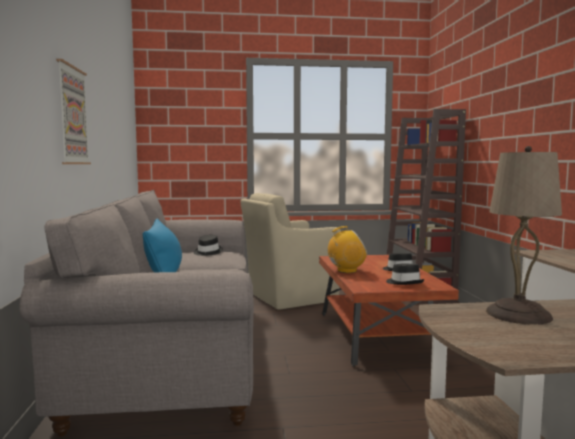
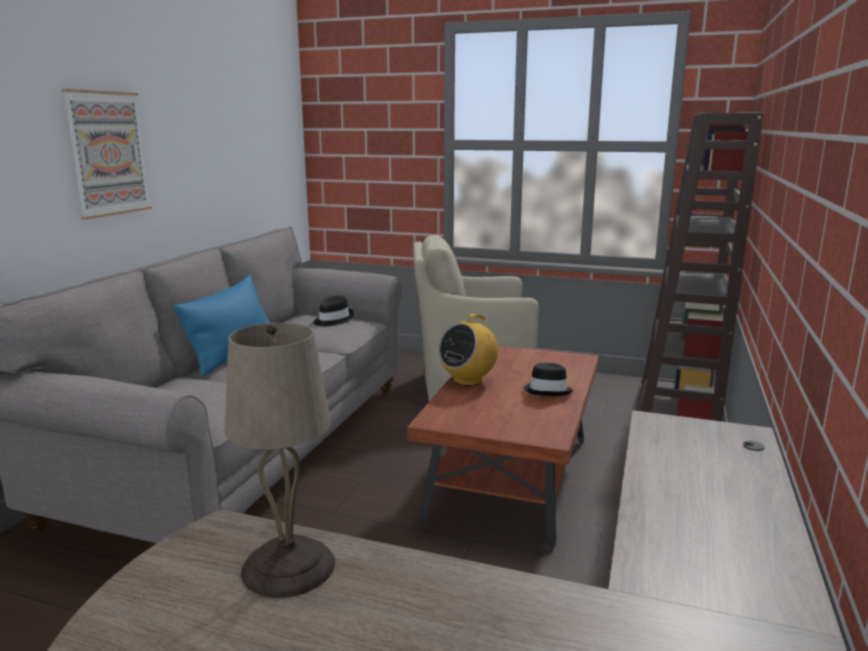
camera: 25 degrees right, 10 degrees up
(346, 271) = (468, 380): radio -> radio turned 120 degrees clockwise
(404, 282) = (511, 419): black hat -> none

